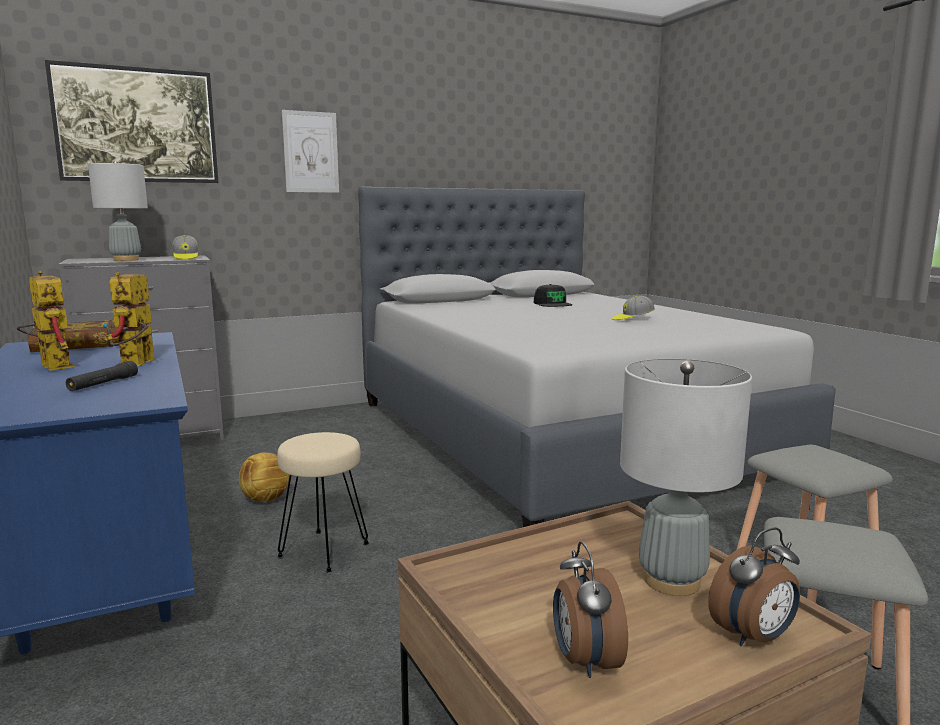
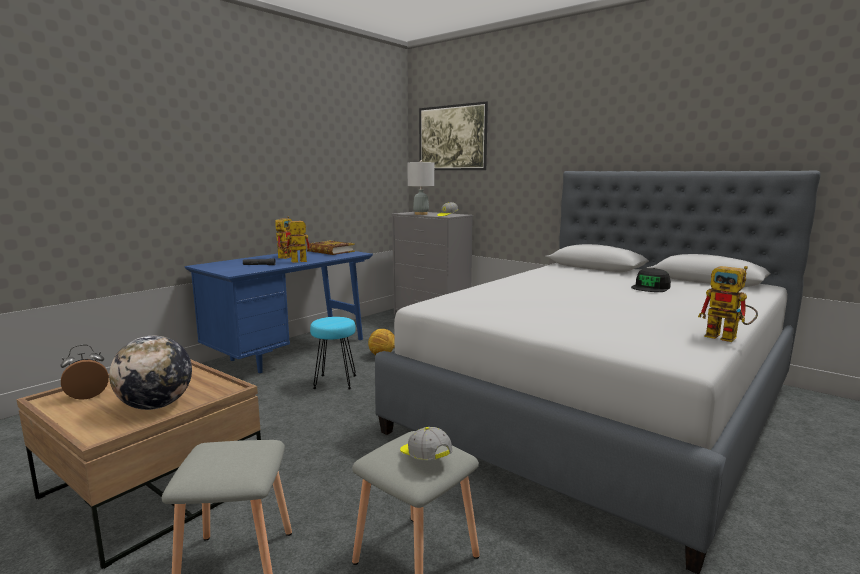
camera: 65 degrees right, 0 degrees up
(311, 152) = (541, 146): picture -> none
(324, 551) = (335, 382): beige stool -> turquoise stool
(632, 319) = (621, 312): cap -> cap (424, 457)
(672, 581) = (156, 406): grey table lamp -> globe
(722, 316) = (728, 338): none -> toy robot
(754, 637) = (95, 426): alarm clock -> none

